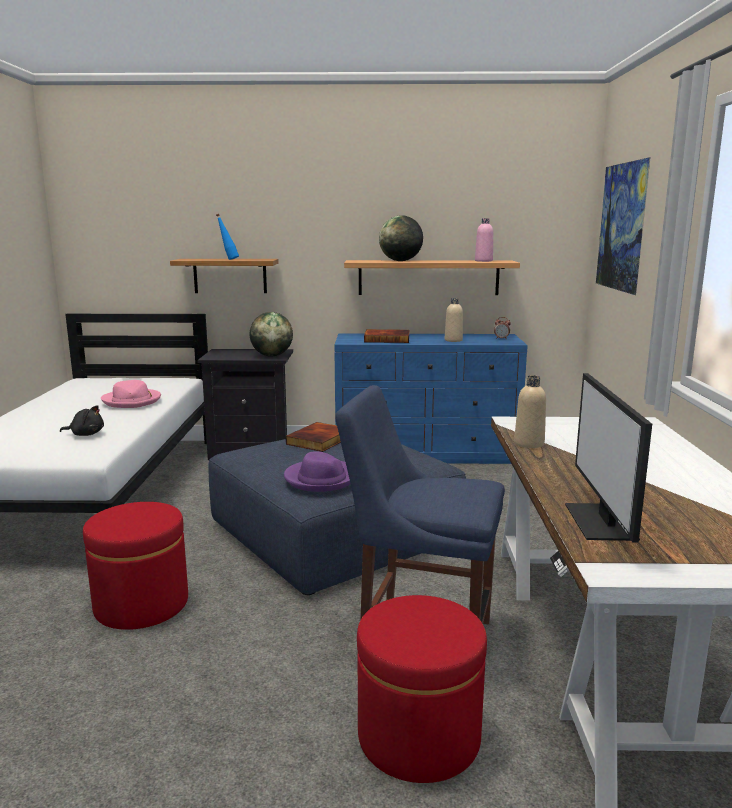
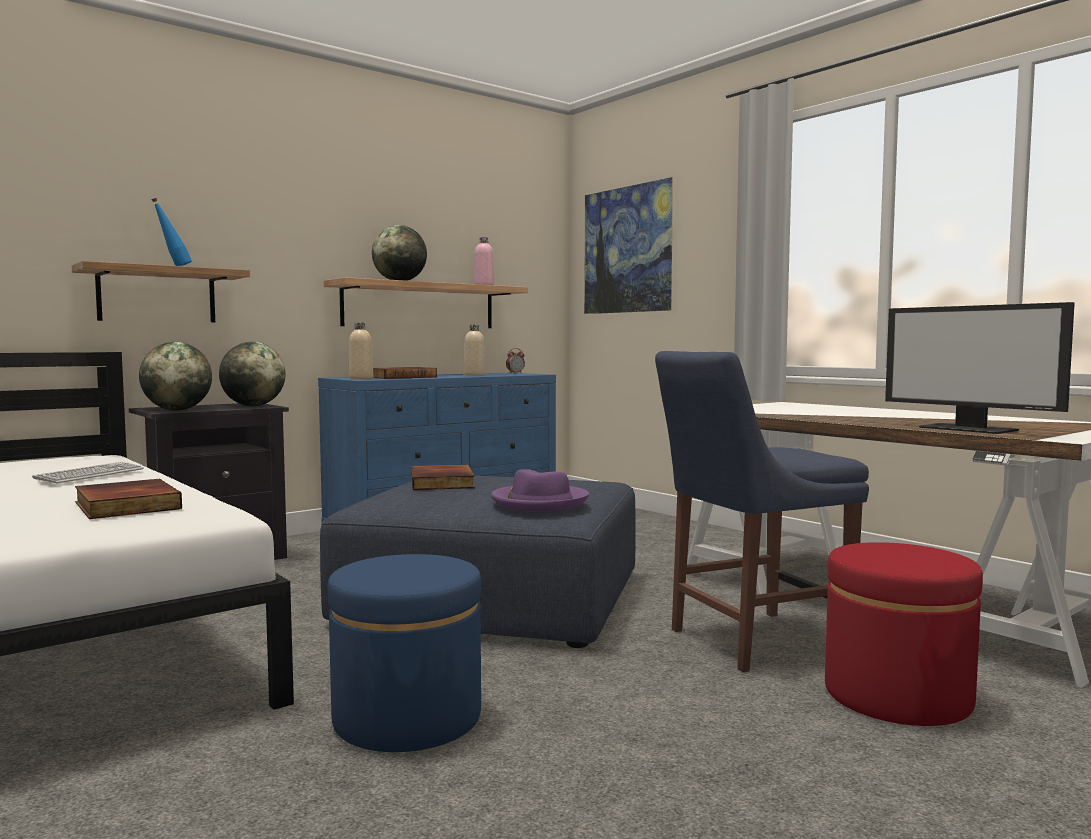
camera: 40 degrees left, 10 degrees down
(86, 434) = (124, 505): black plush toy -> book
(132, 401) = (90, 474): pink hat -> keyboard
(141, 604) = (407, 718): red ottoman -> blue ottoman
(220, 356) = (177, 410): none -> globe
(529, 443) = (767, 414): beige bottle -> beige bottle (361, 379)

